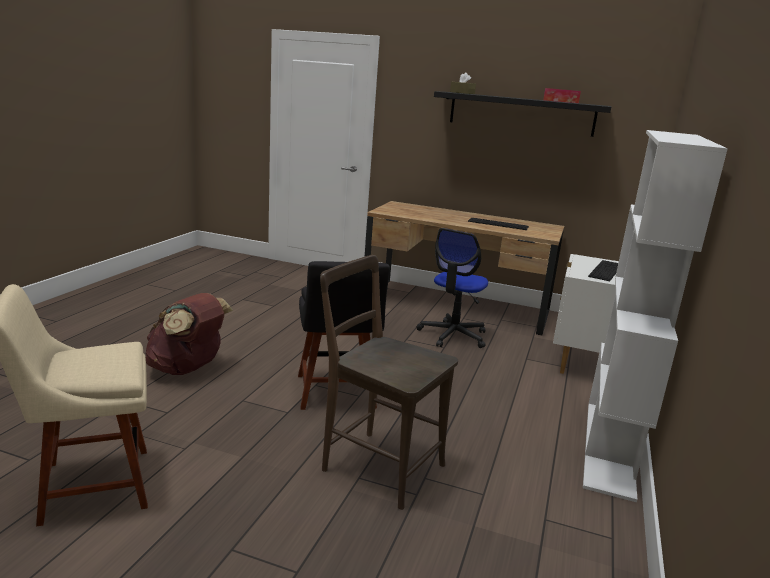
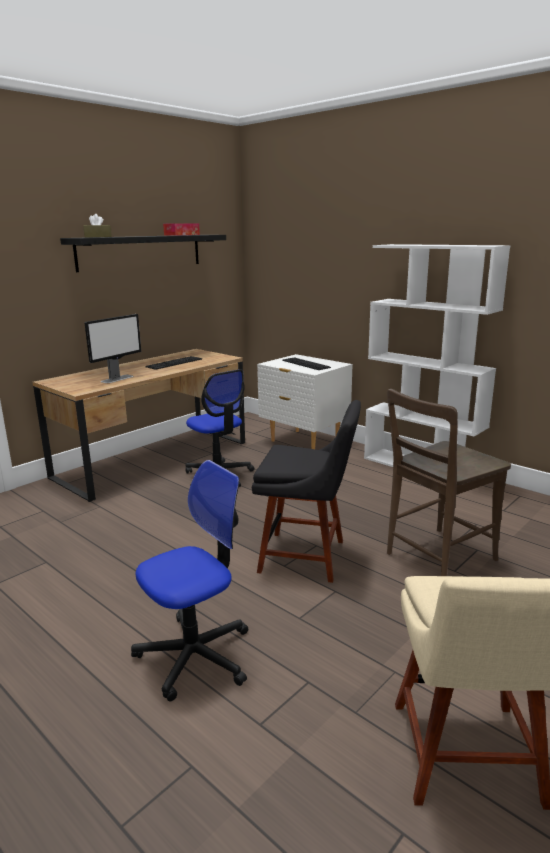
camera: 65 degrees left, 0 degrees up
(187, 369) = (195, 655): brown backpack -> office chair
(425, 215) = (117, 379): none -> monitor

